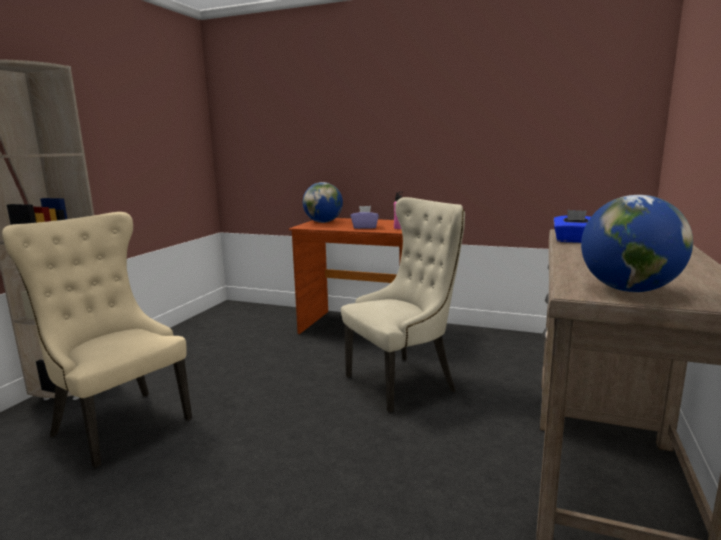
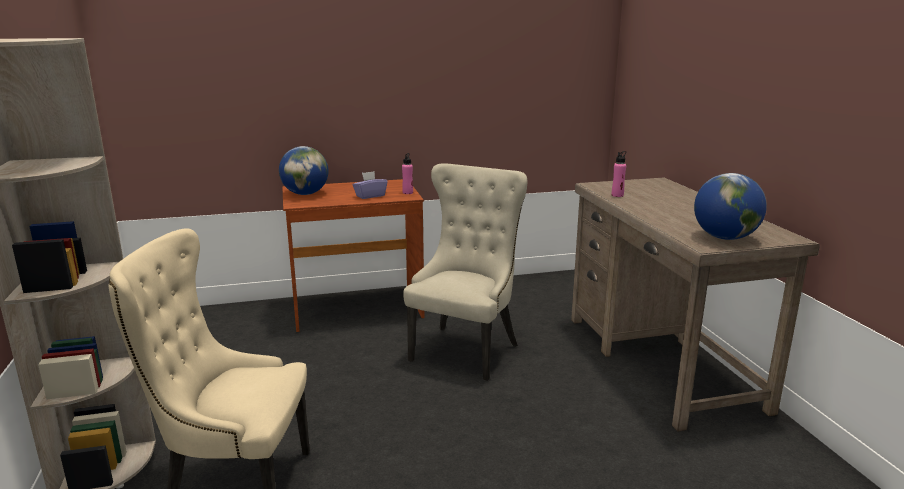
camera: 35 degrees left, 5 degrees up
(574, 241) = (617, 195): blue tissue box -> pink bottle

